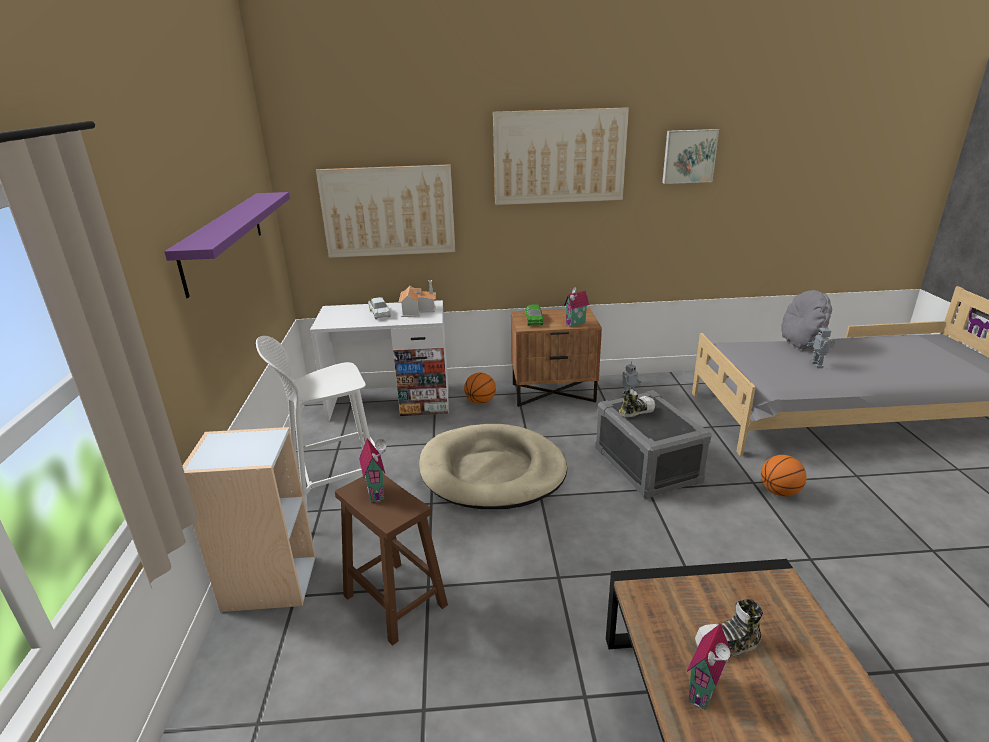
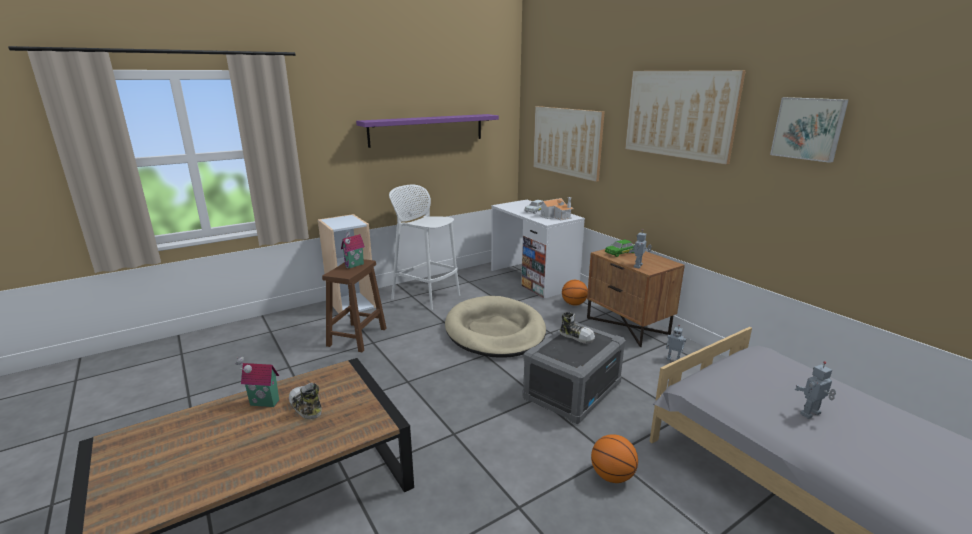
camera: 60 degrees right, 5 degrees down
(576, 324) = (638, 266): toy house -> toy robot
(800, 343) = (861, 398): grey pillow -> none

